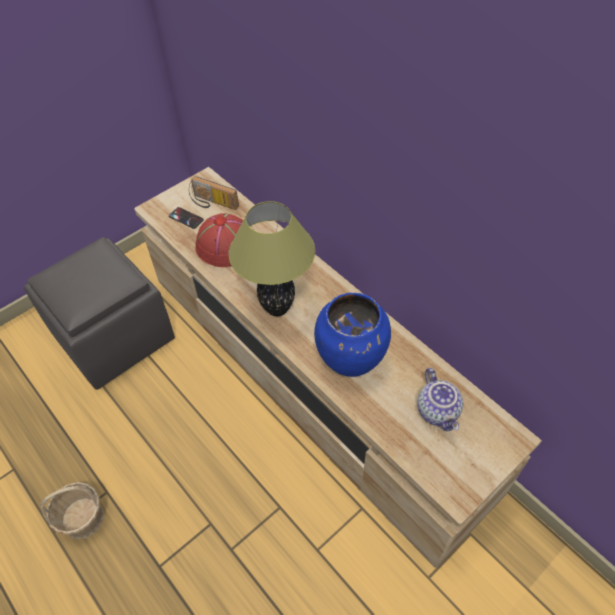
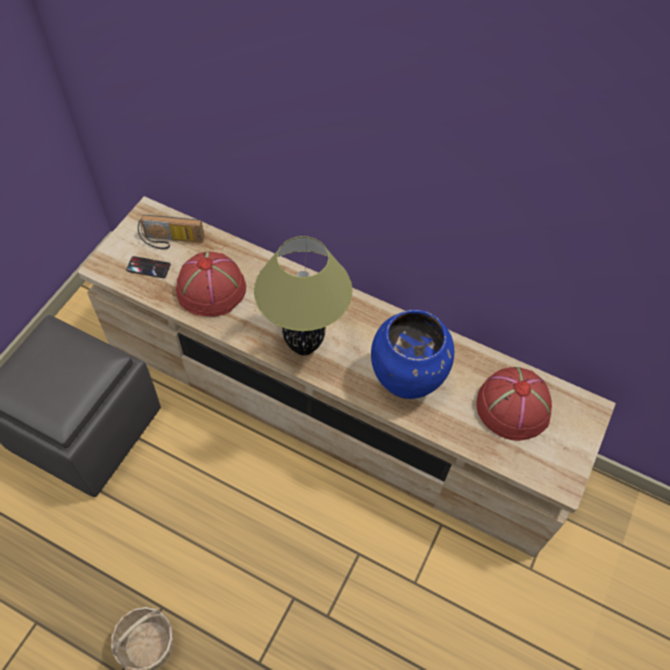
camera: 25 degrees left, 5 degrees up
(438, 411) = (513, 405): teapot -> red hat

